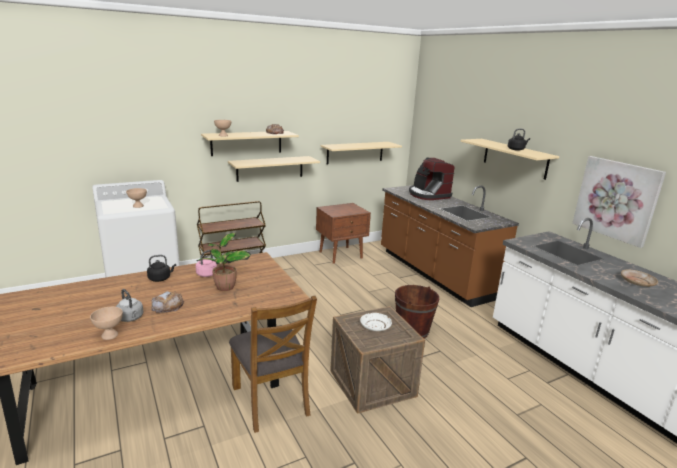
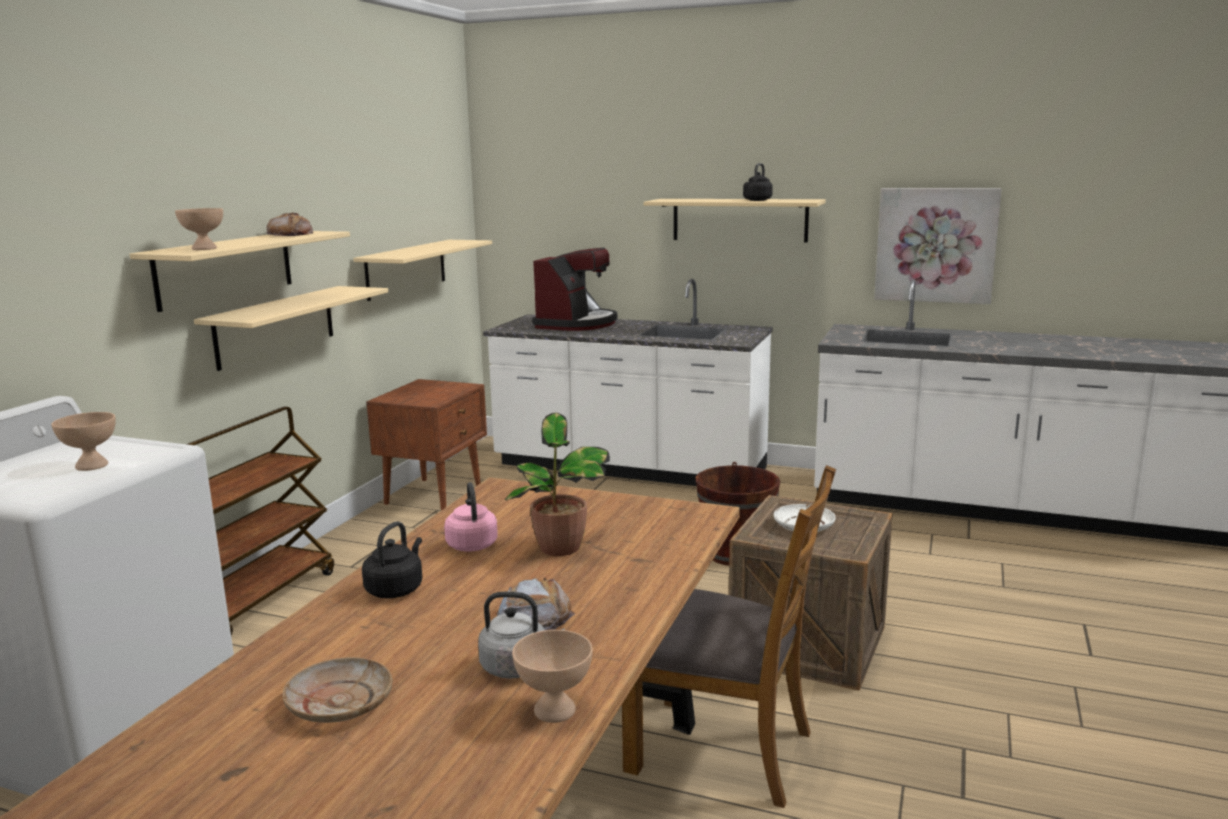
camera: 40 degrees left, 5 degrees down
(428, 195) = (577, 324): coffee machine -> coffee machine turned 90 degrees counterclockwise
(434, 273) = (629, 468): brown counter -> white counter
(637, 282) = (1029, 344): beige plate -> beige plate (339, 703)

